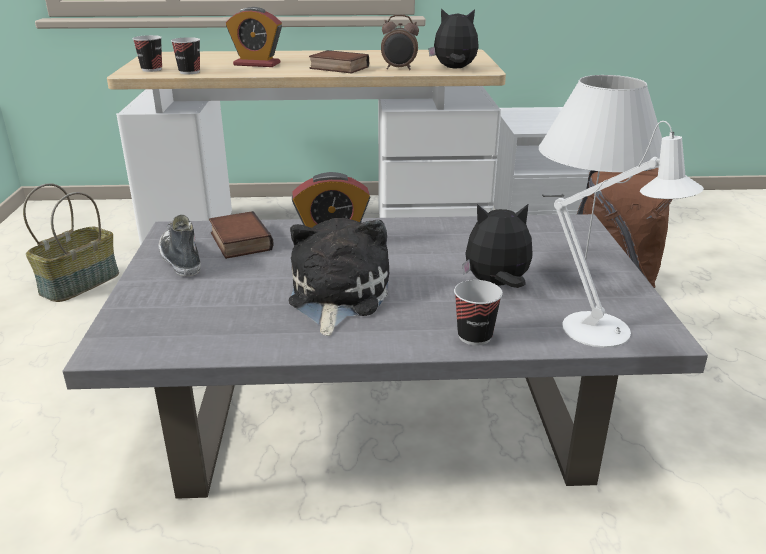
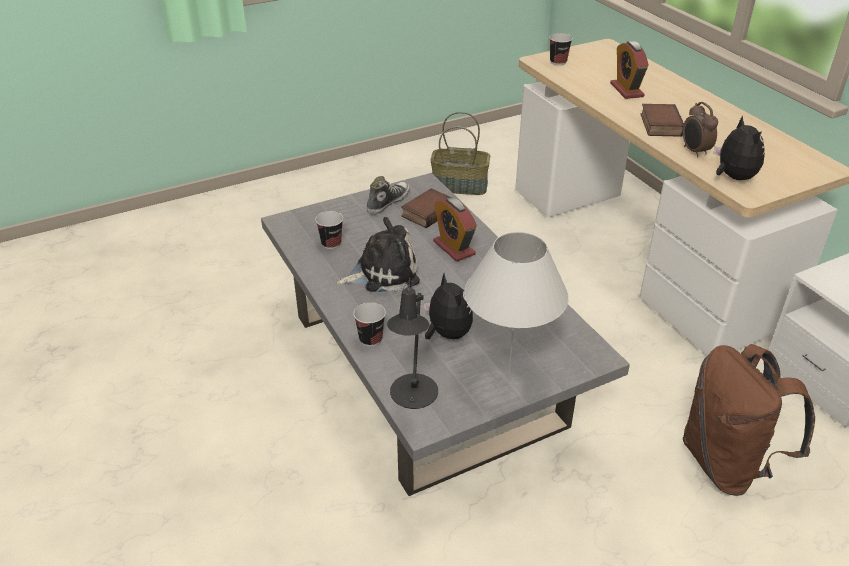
camera: 65 degrees right, 10 degrees up
(189, 72) = (567, 76): cup -> cup (331, 243)
(606, 332) = (413, 396): white table lamp -> black table lamp

